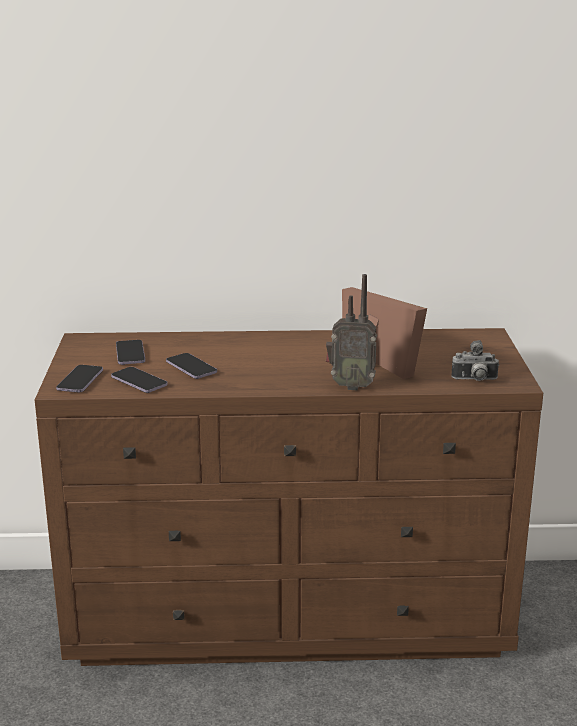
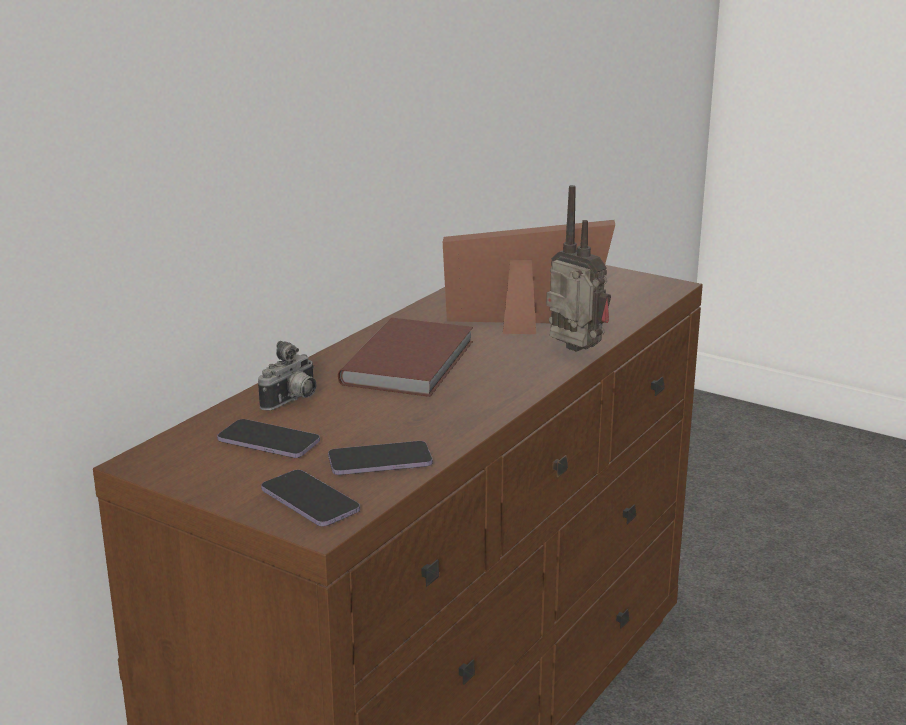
camera: 55 degrees left, 0 degrees up
(191, 368) = (384, 417): phone -> none
(270, 353) = (412, 362): none -> brown book
(350, 386) = (573, 351): radio -> radio turned 90 degrees counterclockwise
(474, 380) = (637, 298): camera -> camera (292, 401)

